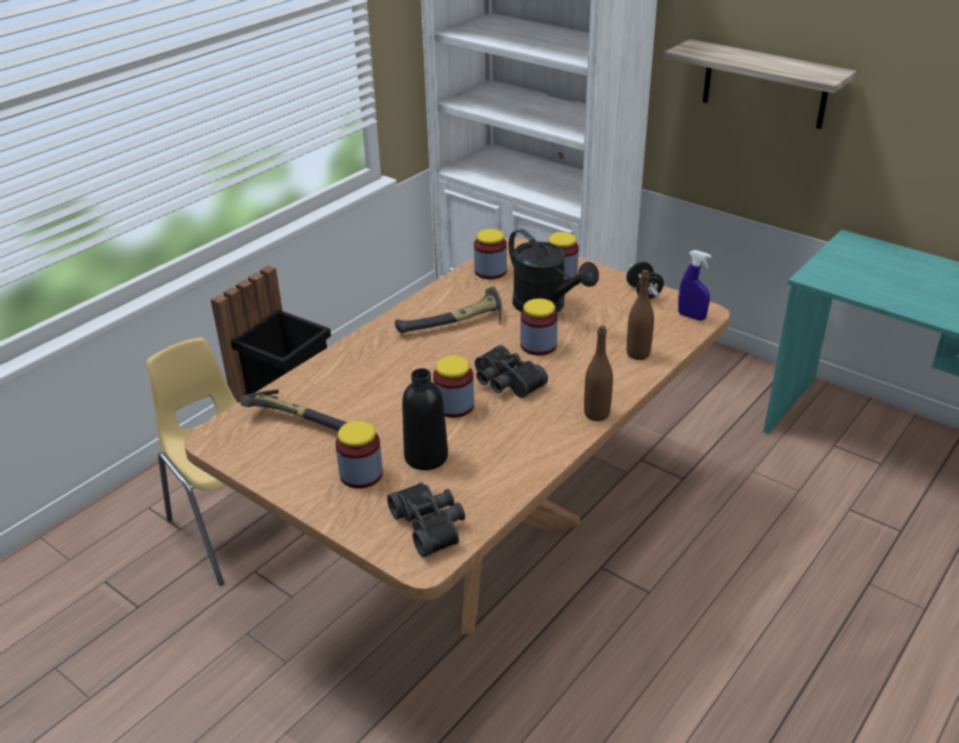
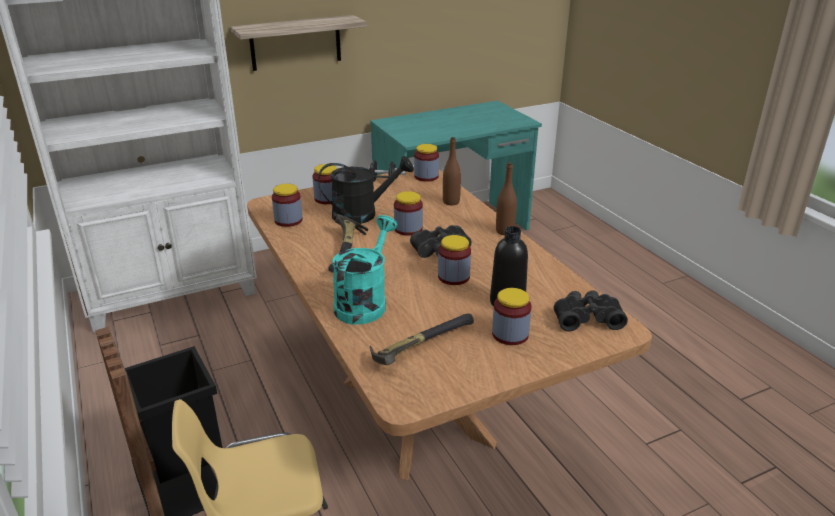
camera: 65 degrees left, 5 degrees down
(364, 367) = (364, 302): none -> turquoise watering can
(691, 316) = (426, 176): blue spray bottle -> jar

